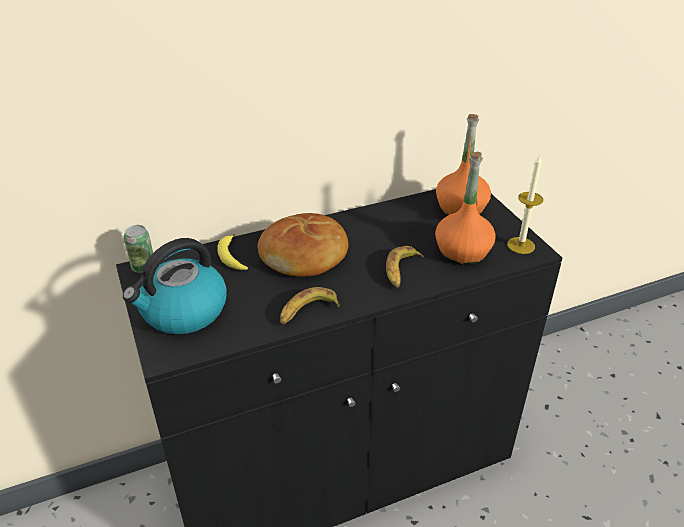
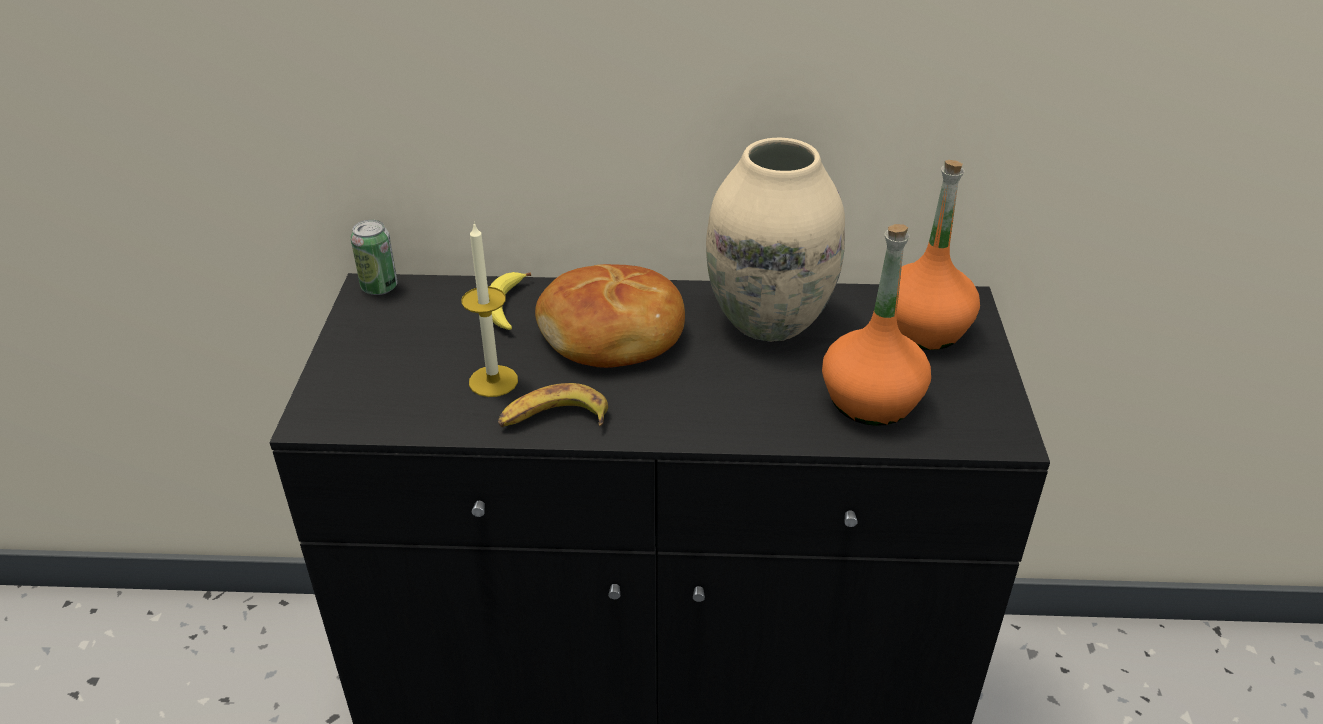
camera: 25 degrees right, 0 degrees up
(183, 312) = (384, 365): kettle -> none
(381, 225) = (767, 320): none -> beige vase
(401, 271) = (744, 401): banana -> none
(521, 245) = (986, 419): candle -> candle (493, 381)

